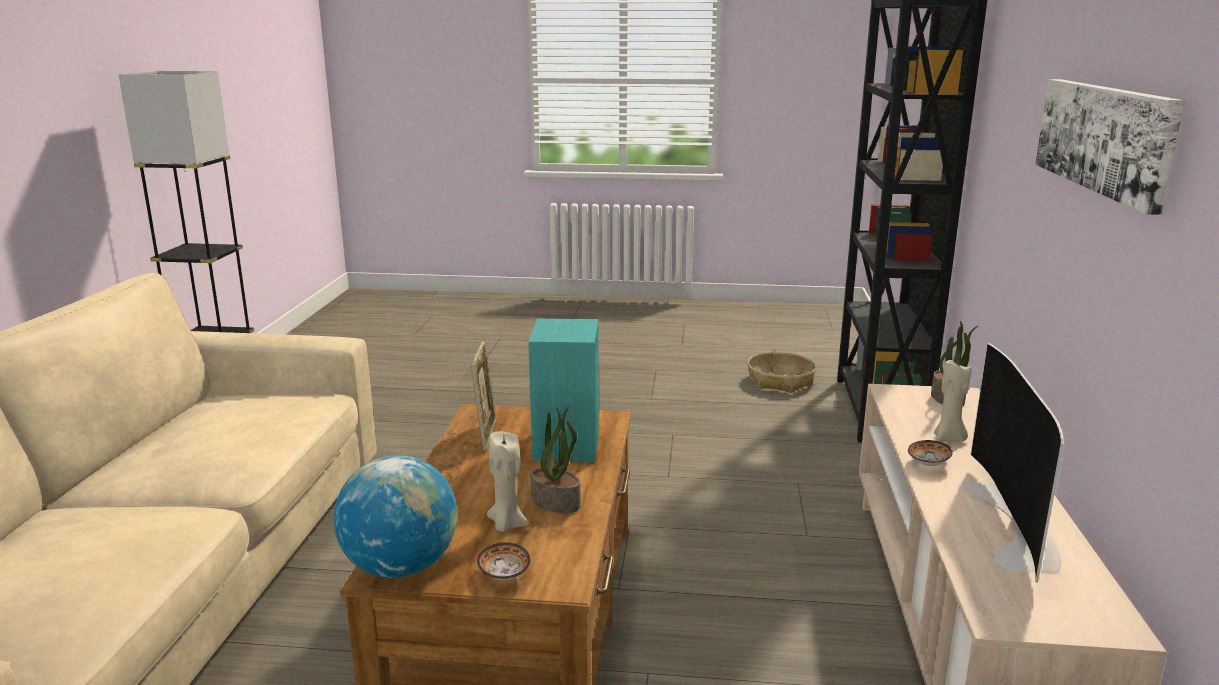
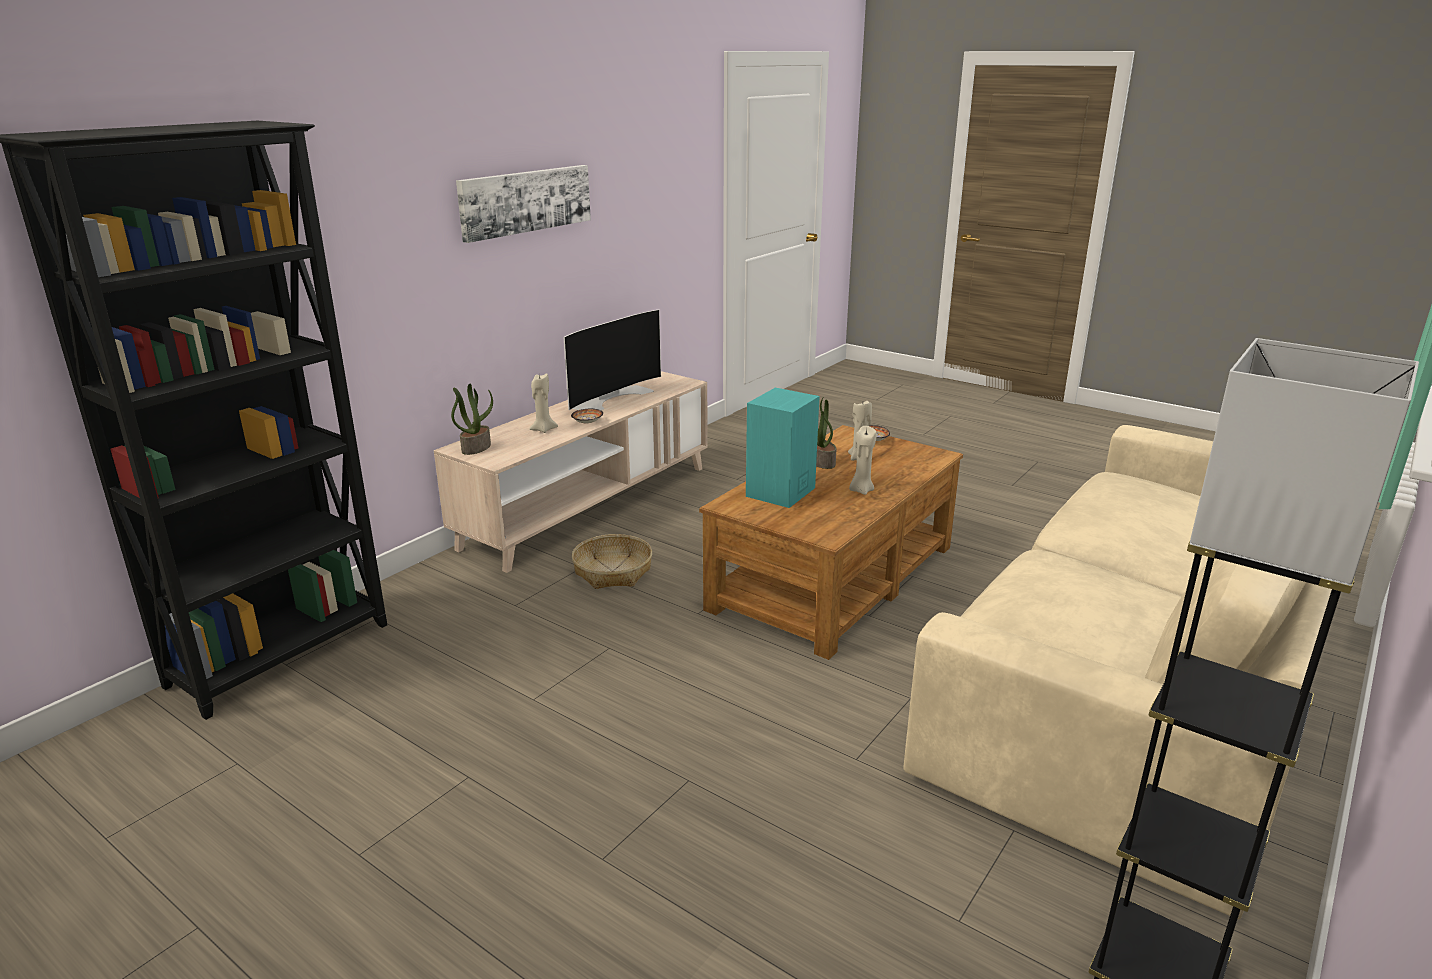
camera: 150 degrees left, 5 degrees up
(400, 567) = (928, 453): globe -> none
(473, 471) = (861, 490): none -> beige candle
(486, 434) = (834, 514): picture frame -> none
(780, 381) = (263, 747): basket -> basket (612, 572)

